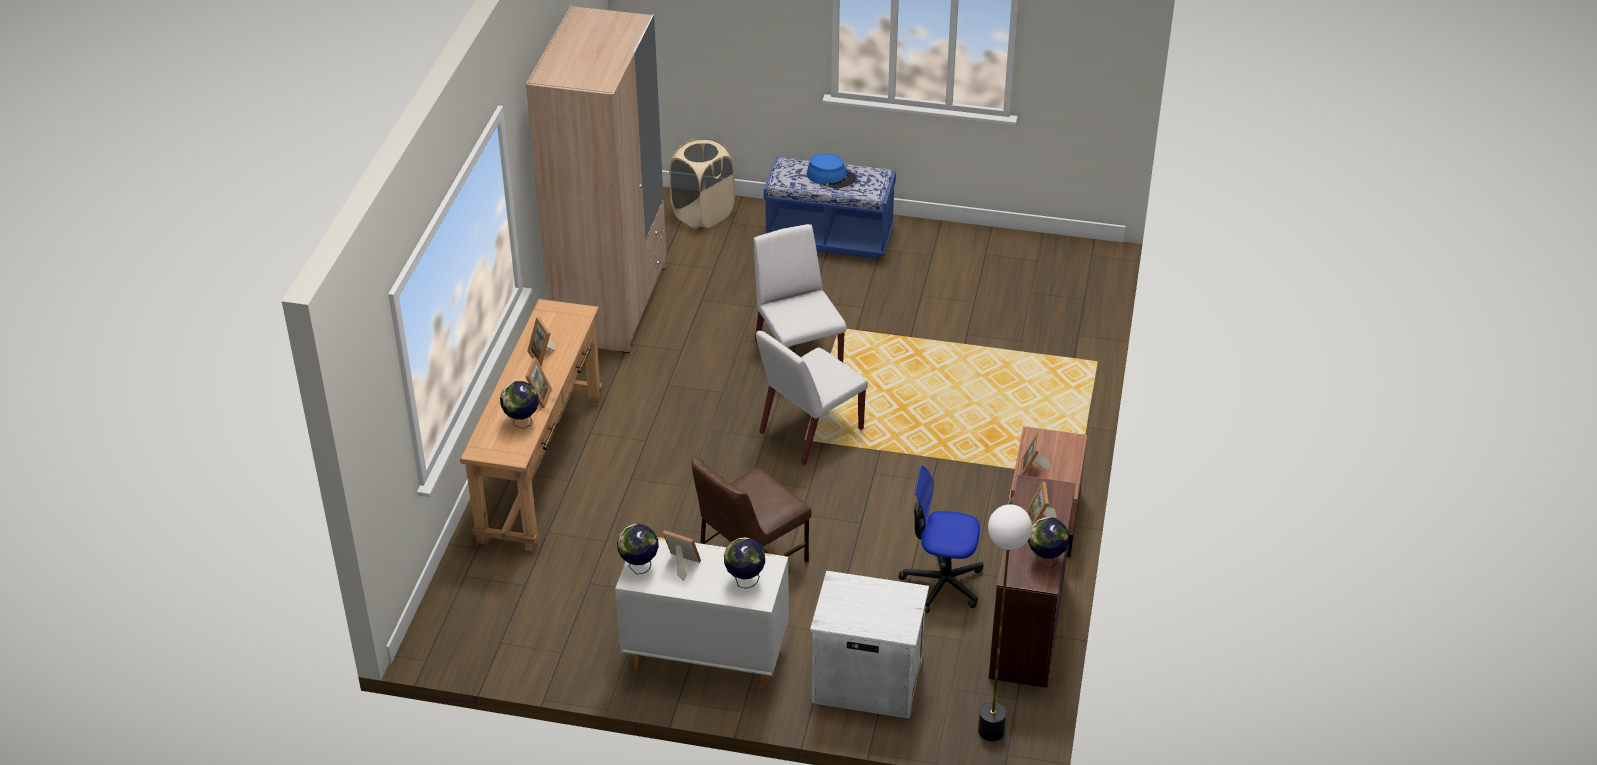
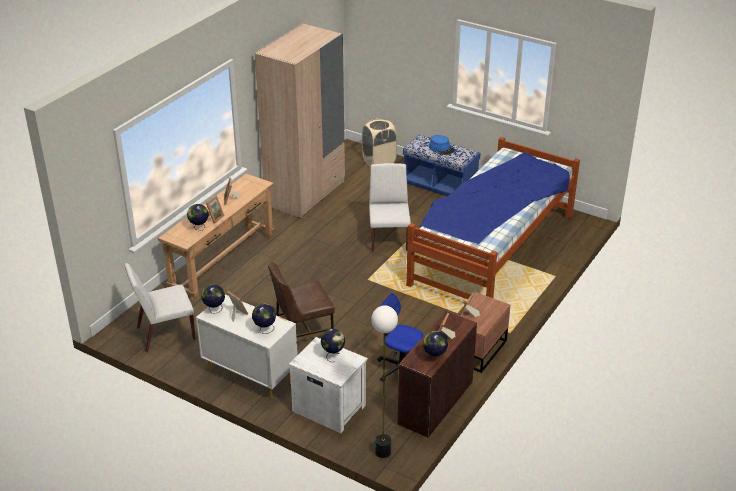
camera: 20 degrees right, 5 degrees down
(810, 431) = (373, 276): white chair -> white chair (165, 334)
(872, 595) = (333, 355): none -> globe
(974, 337) = (491, 249): none -> bed

